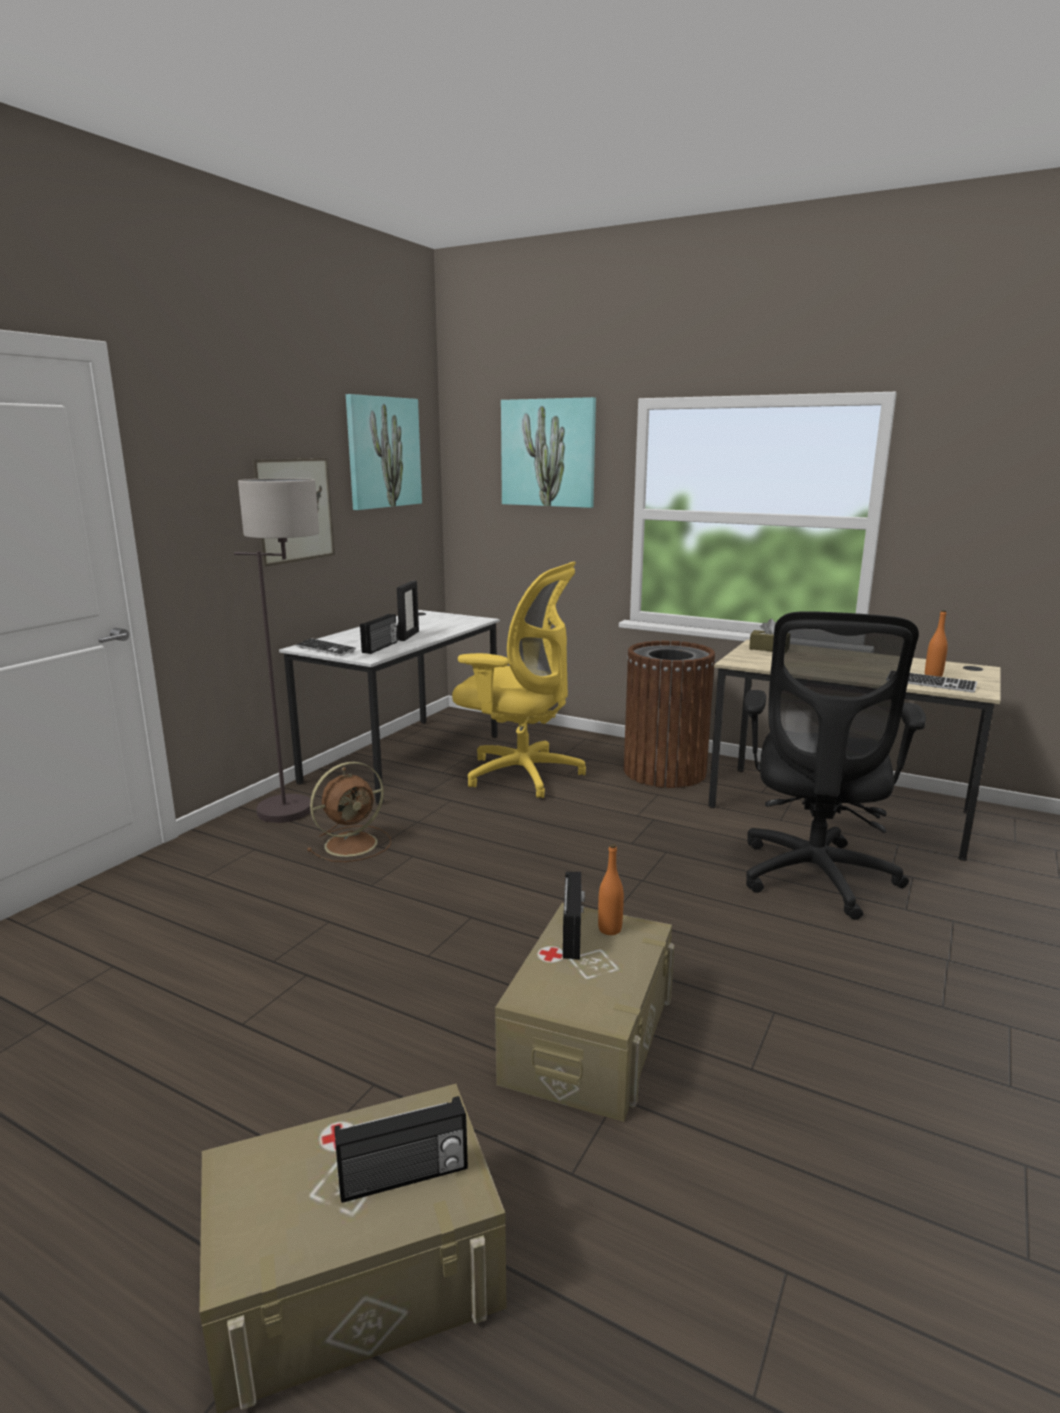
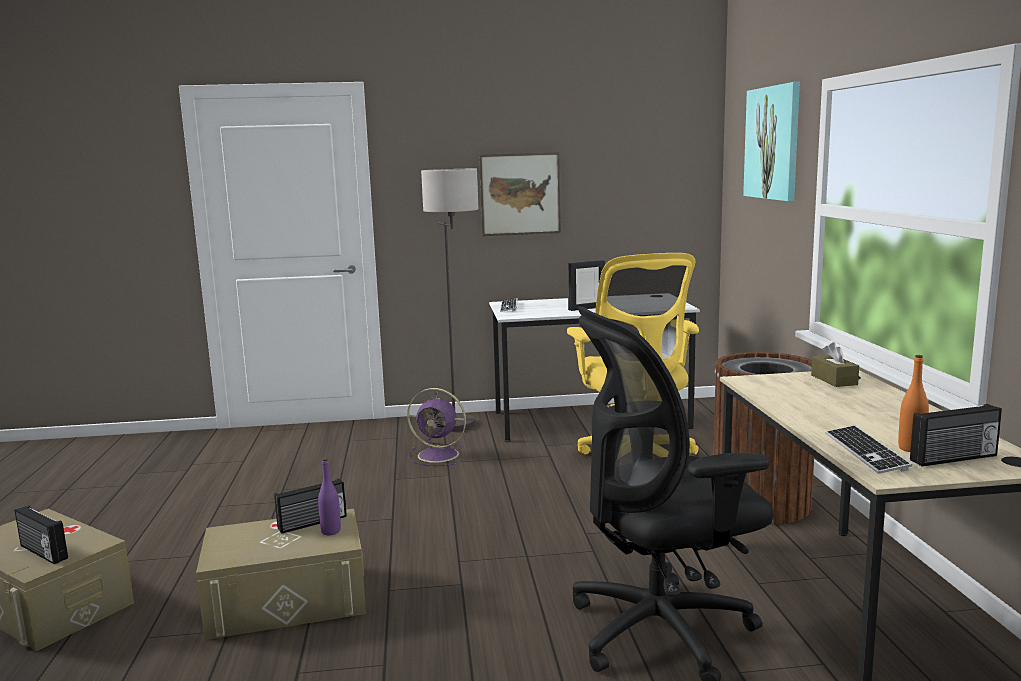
camera: 55 degrees right, 5 degrees down
(353, 843) = (440, 455): brown fan -> purple fan
(381, 647) = (541, 311): radio -> radio (954, 458)
(384, 452) = (635, 146): picture -> none
(610, 929) = (331, 531): orange bottle -> purple bottle

